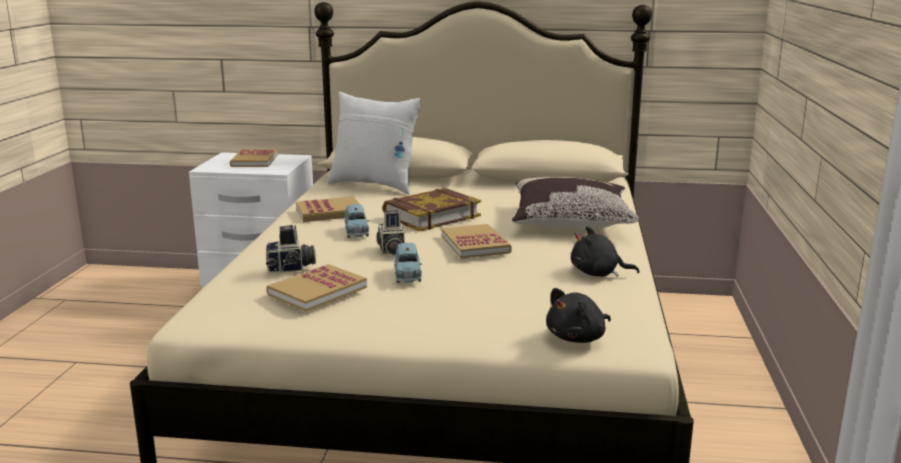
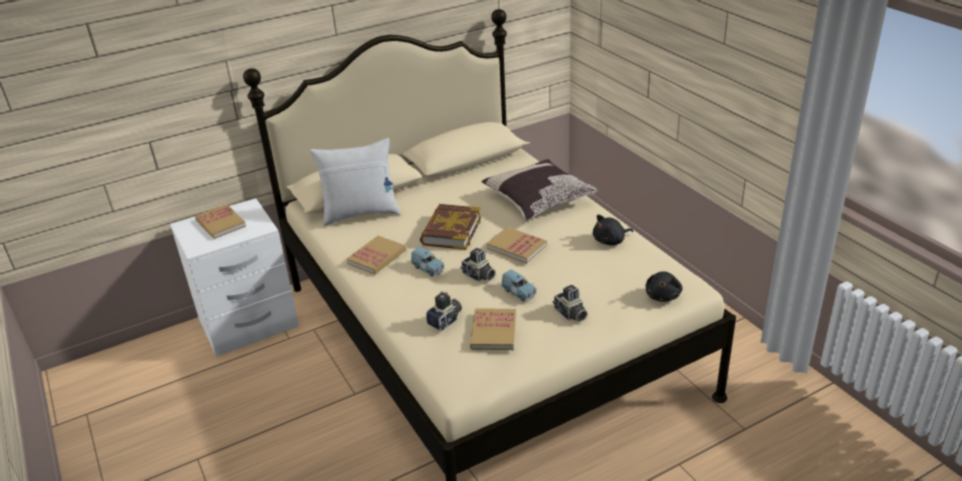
camera: 35 degrees left, 15 degrees up
(429, 311) = (570, 314): none -> camera

